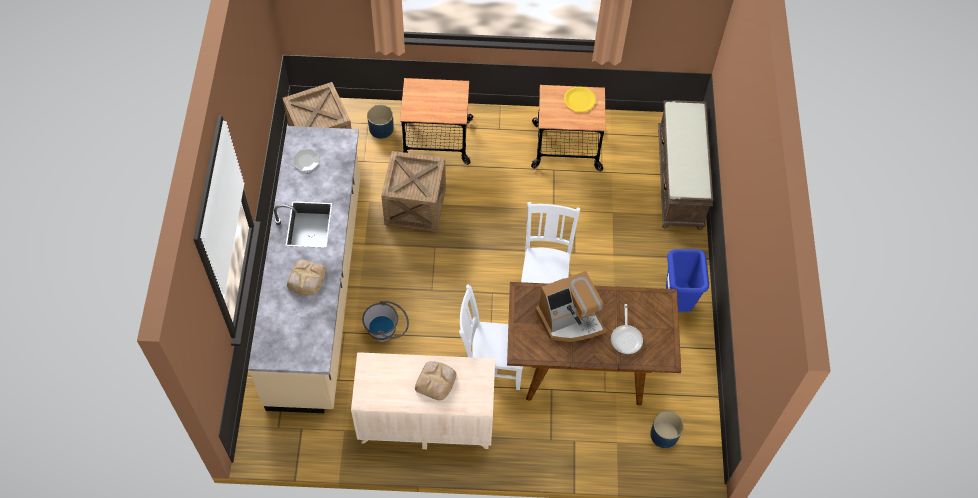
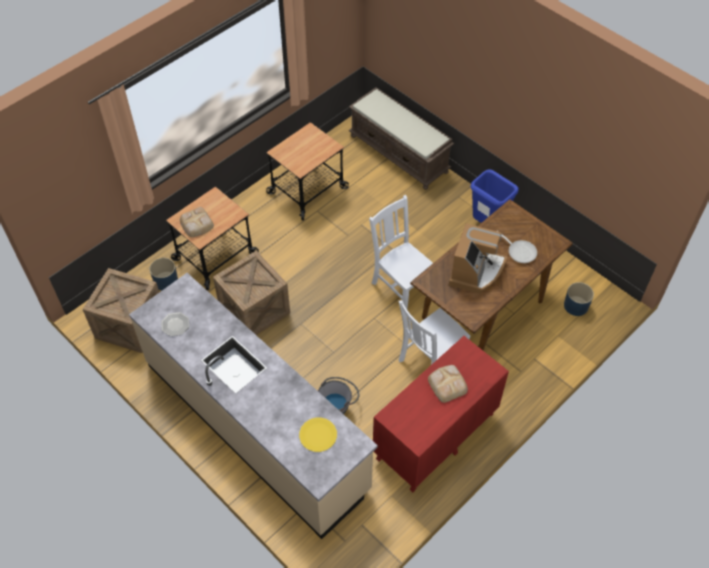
camera: 45 degrees left, 5 degrees down
(306, 279) = (280, 401): bread -> bread (196, 224)
(426, 421) = (435, 436): beige dresser -> red dresser
(579, 100) = (304, 141): yellow plate -> yellow plate (318, 435)

